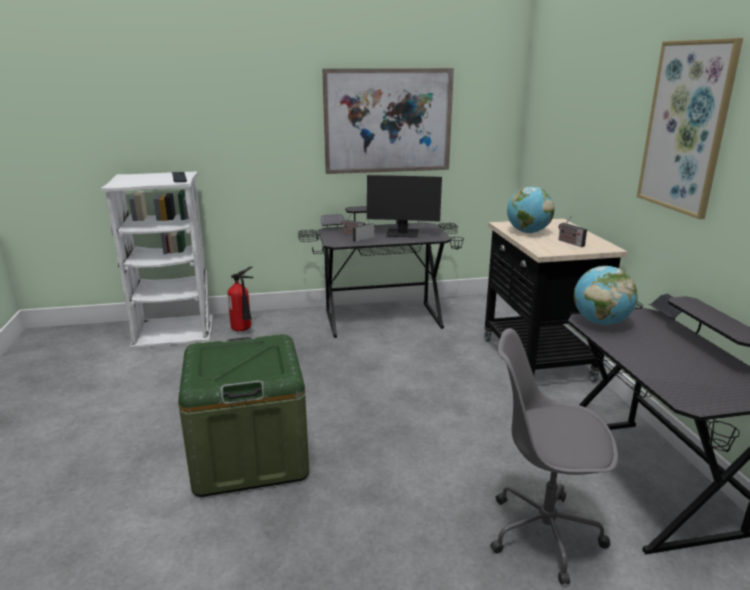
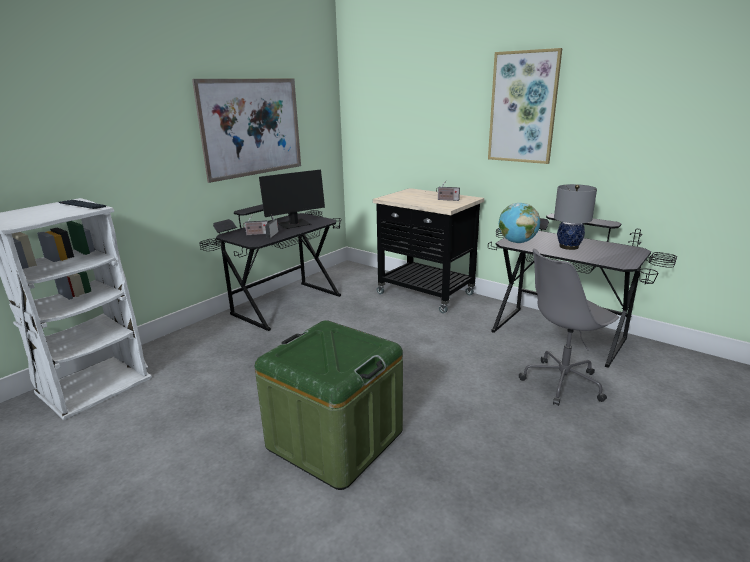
camera: 40 degrees left, 0 degrees up
(243, 330) = (173, 355): fire extinguisher -> none
(527, 232) = (411, 199): globe -> none
(663, 351) = (568, 247): none -> grey table lamp

